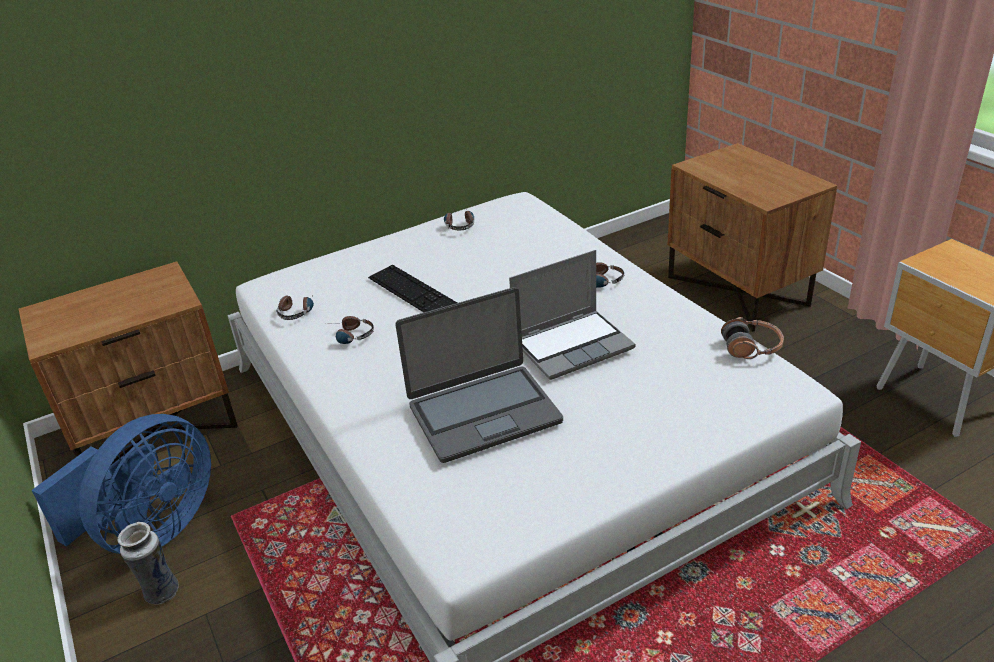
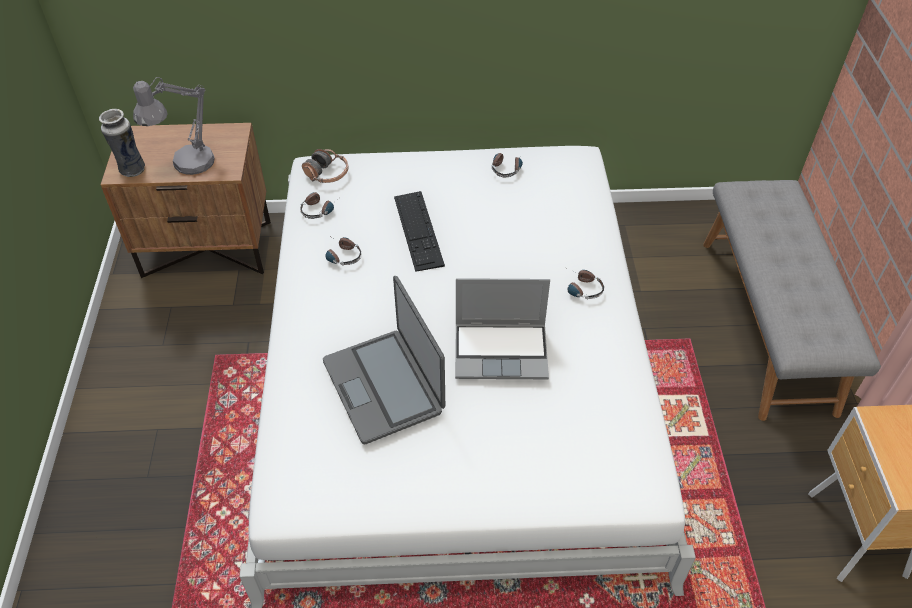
camera: 25 degrees right, 15 degrees up
(128, 313) = (187, 166): none -> grey table lamp
(152, 530) = (160, 341): blue fan -> none
(161, 593) = (139, 397): vase -> vase (131, 170)
(483, 413) = (384, 386): laptop -> laptop turned 60 degrees clockwise
(739, 290) = (767, 323): brown nightstand -> grey bench
(751, 347) = (650, 427): headphones -> headphones (327, 174)

